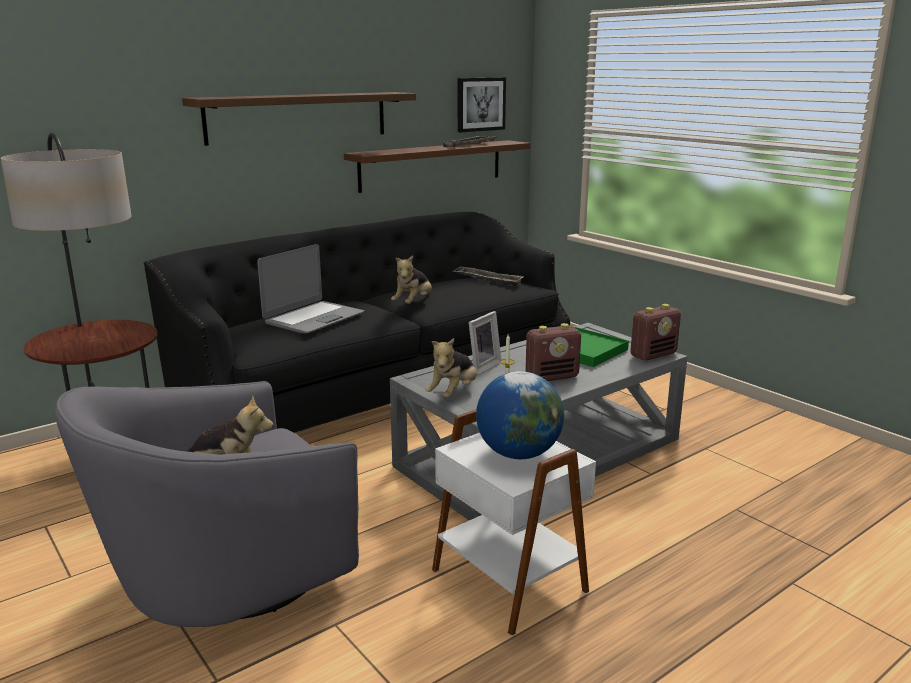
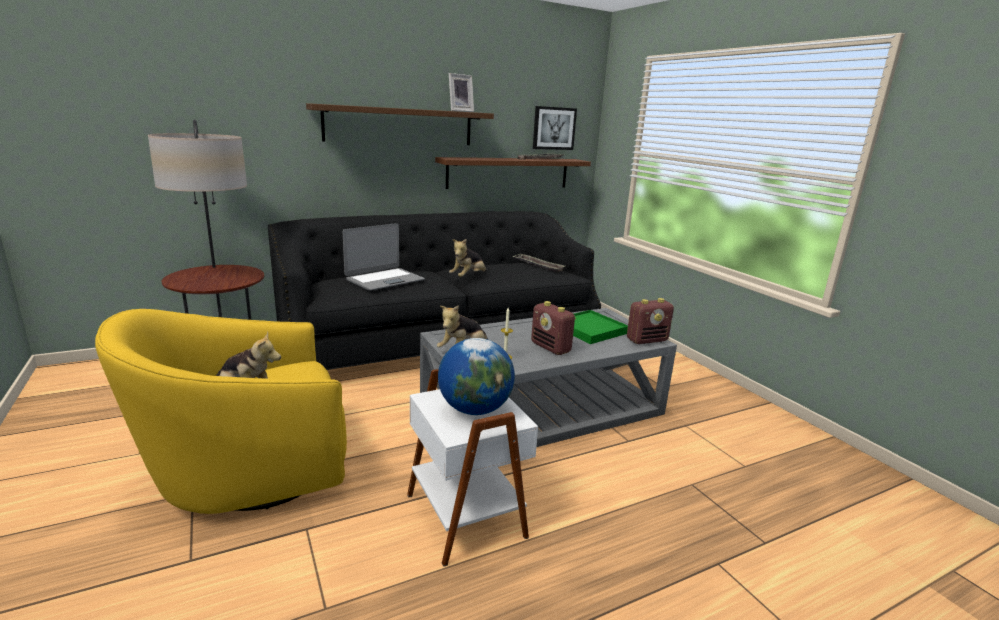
camera: 10 degrees right, 0 degrees up
(227, 577) = (248, 473): grey armchair -> yellow armchair
(481, 366) = (498, 332): picture frame -> picture frame (459, 111)
(552, 377) = (551, 348): radio -> radio turned 60 degrees clockwise

